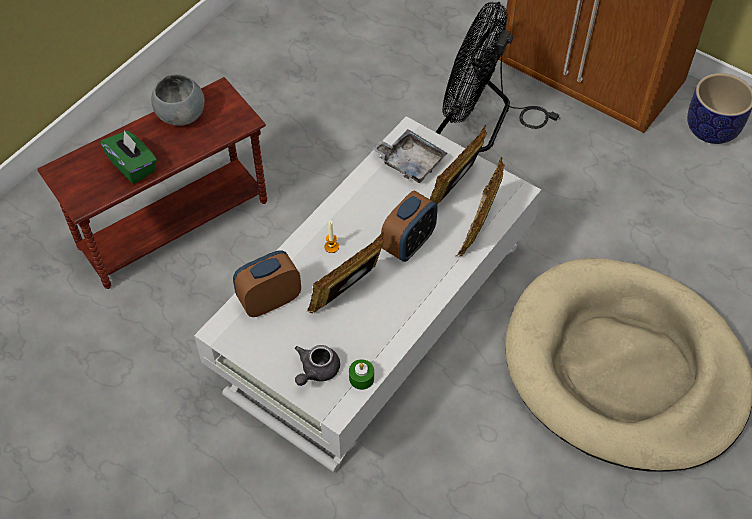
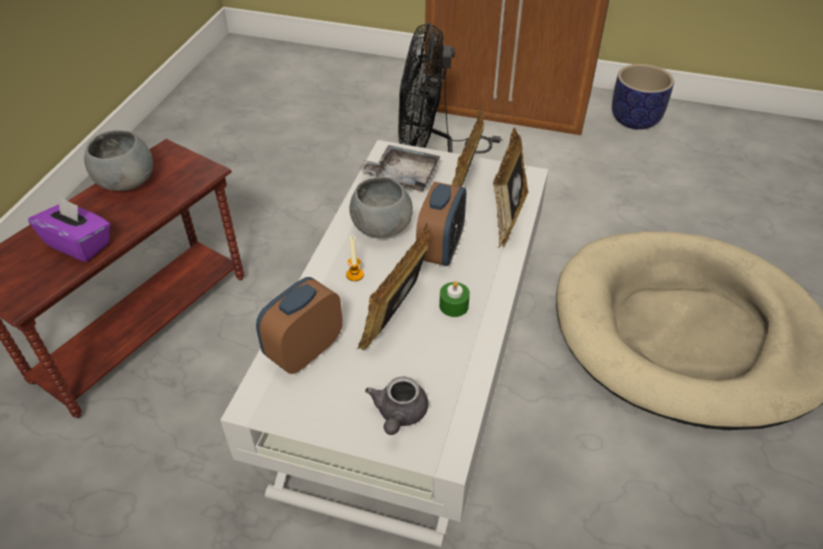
camera: 20 degrees left, 10 degrees down
(133, 166) = (79, 244): green tissue box -> purple tissue box
(361, 378) = (459, 406): green candle -> green candle (453, 306)
(370, 209) = (381, 227): none -> grey bowl

